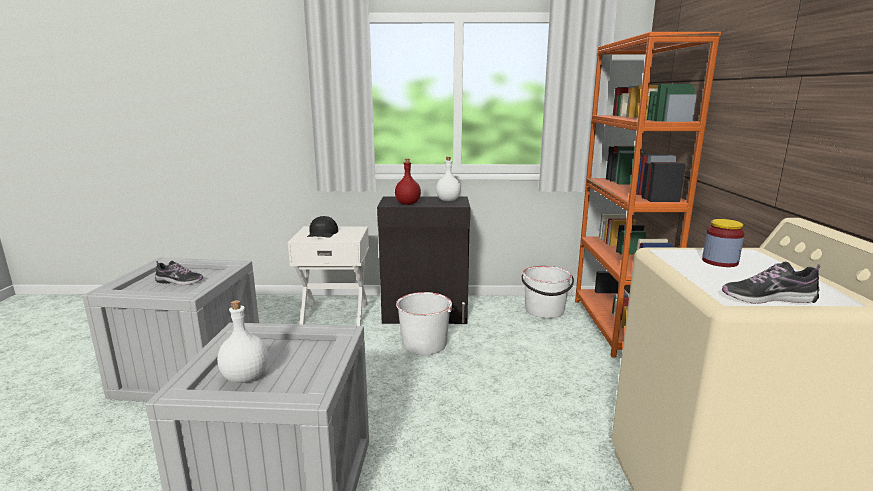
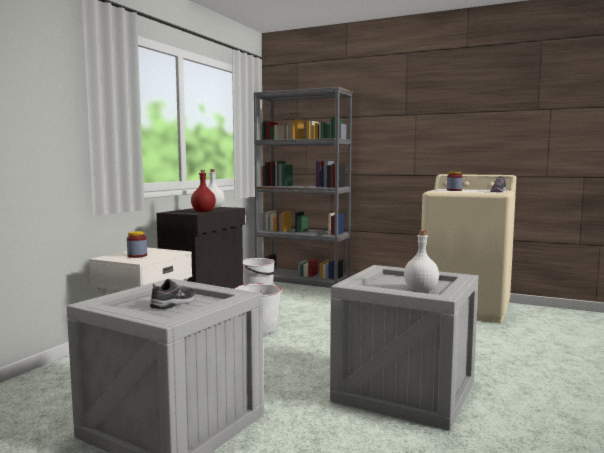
camera: 65 degrees left, 10 degrees down
(322, 233) = (137, 256): black cap -> jar
(616, 326) = (302, 285): orange bookcase -> grey bookcase

